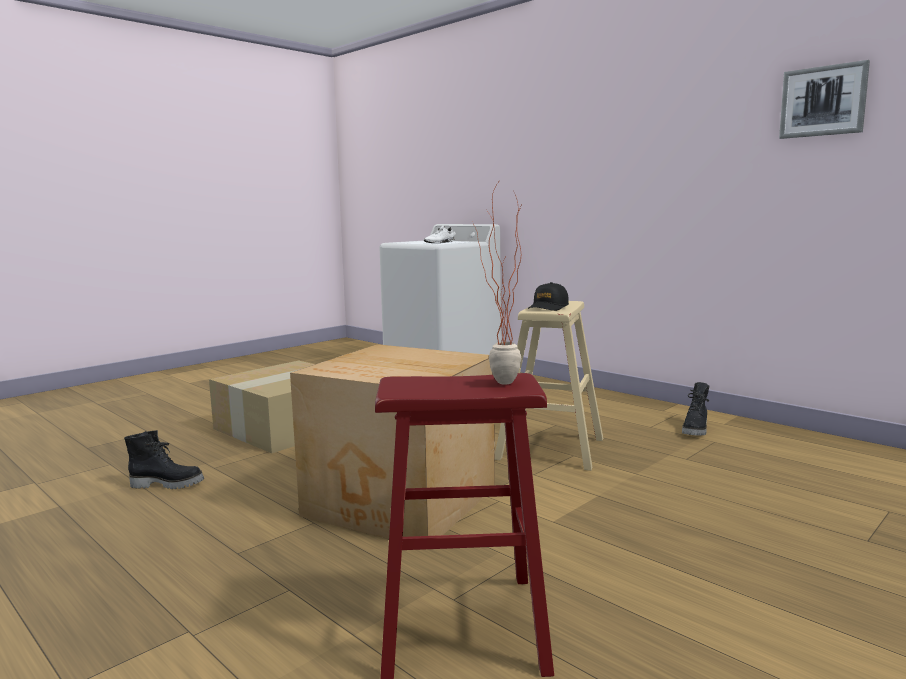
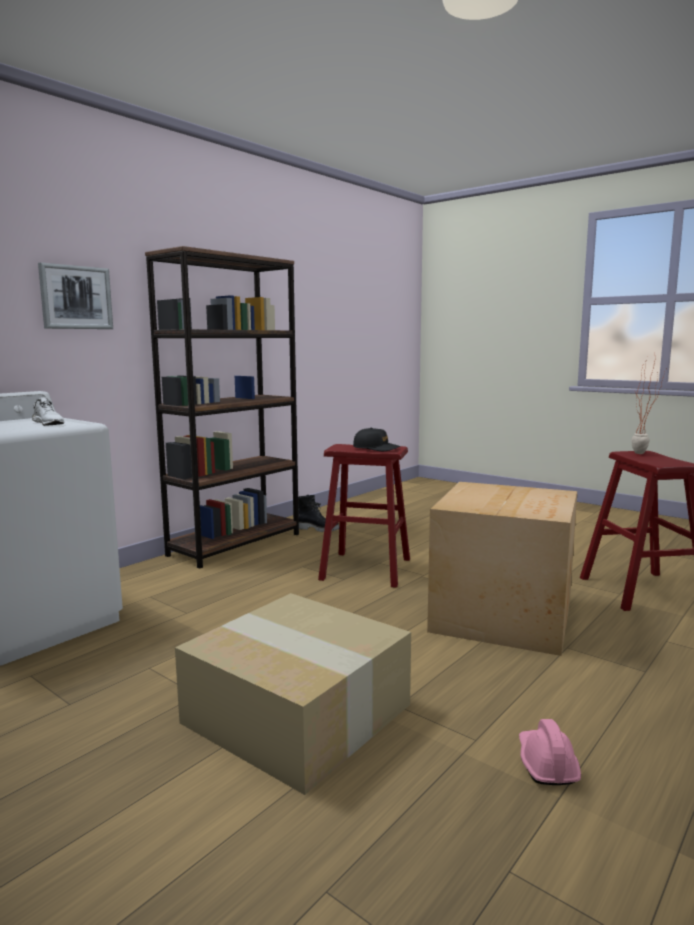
camera: 95 degrees left, 0 degrees up
(168, 484) = (546, 764): black boot -> pink hard hat
(550, 449) = (366, 569): beige stool -> red stool
(617, 401) = (235, 544): none -> brown bookcase
(823, 101) = (308, 291): picture -> picture (76, 297)

